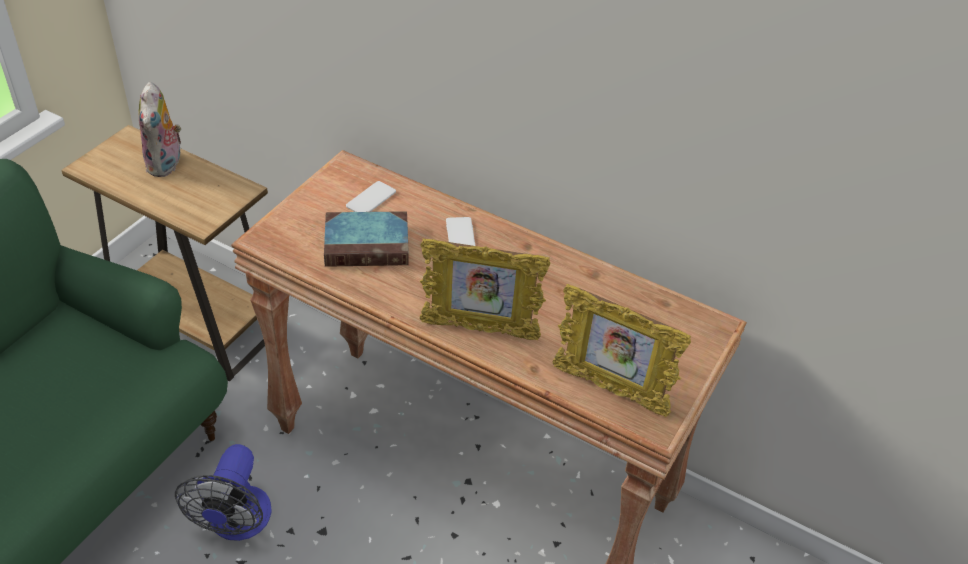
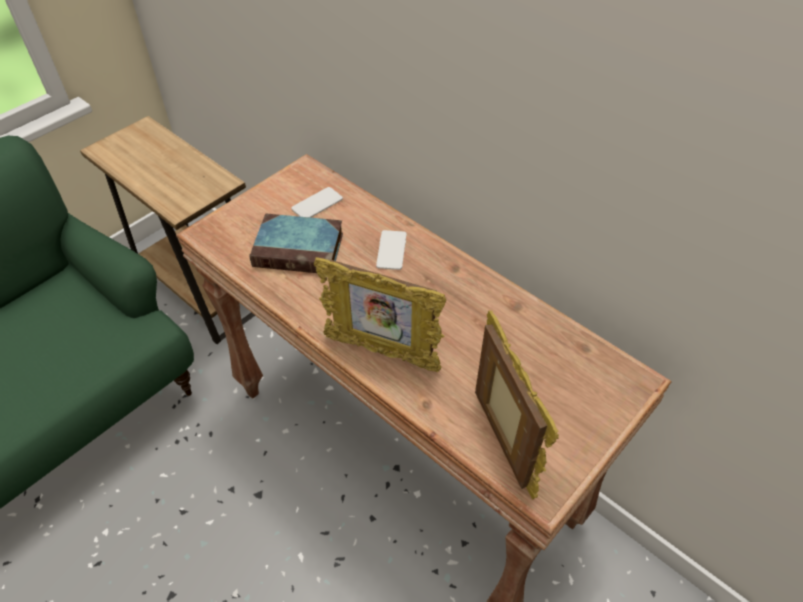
camera: 15 degrees right, 5 degrees up
(166, 165) = (166, 153): plush toy -> none
(236, 523) = (188, 475): fan -> none
(610, 390) = (501, 441): picture frame -> picture frame turned 150 degrees counterclockwise

